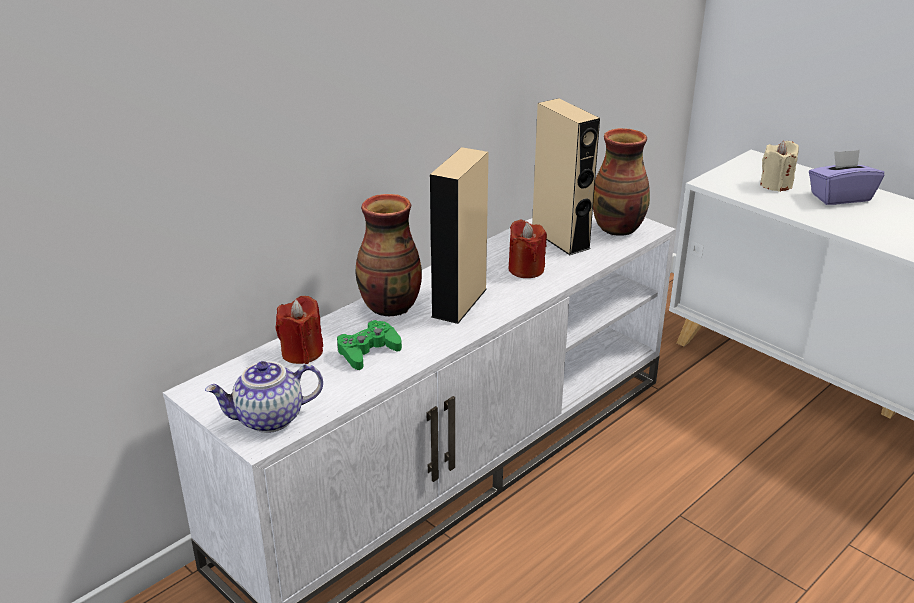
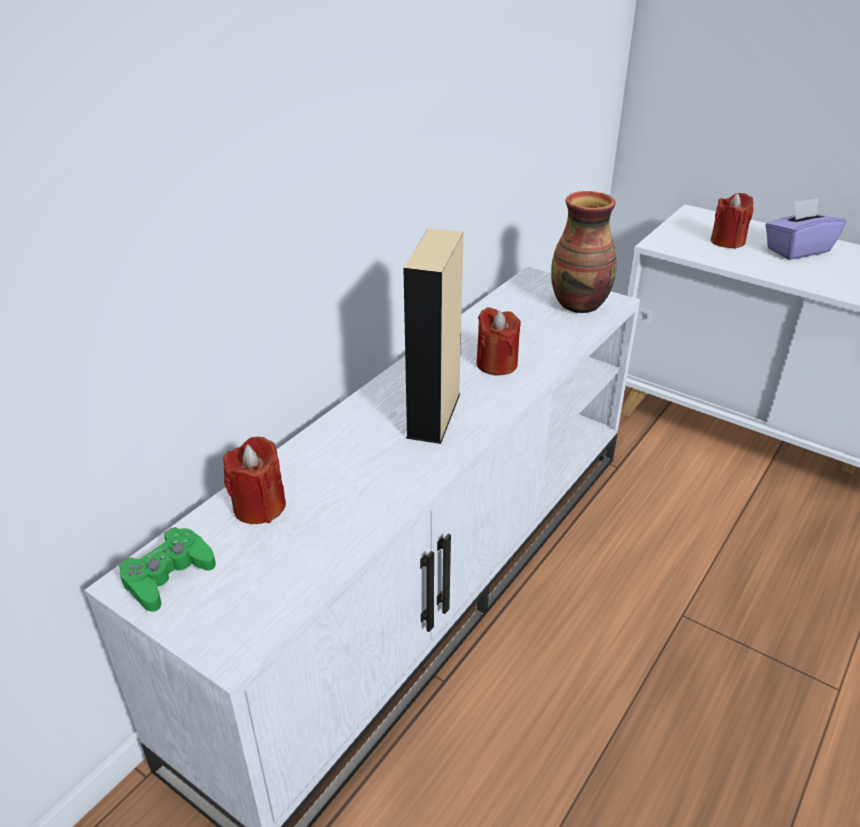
camera: 10 degrees left, 5 degrees up
(269, 420) = (238, 615): teapot -> none
(368, 351) = (342, 495): green game controller -> green game controller (168, 575)
(391, 307) = (354, 430): vase -> none
(560, 238) = (521, 322): beige speaker -> none
(776, 185) = (727, 241): beige candle -> red candle

